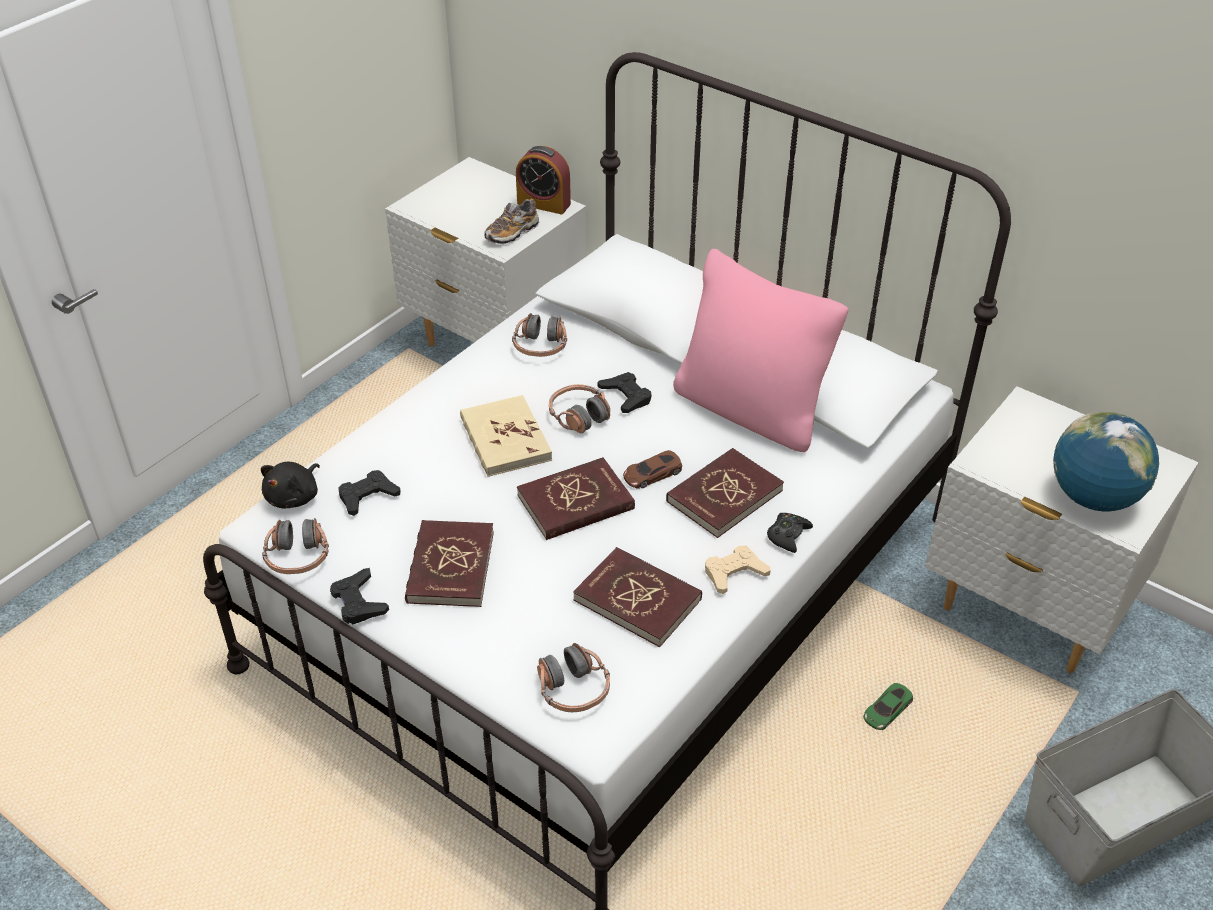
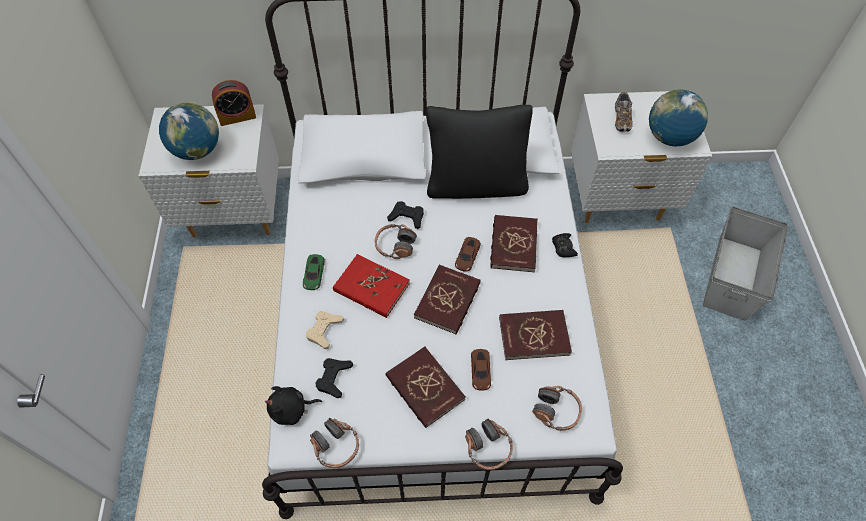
camera: 40 degrees left, 15 degrees up
(294, 497) = (291, 410): black plush toy -> black plush toy turned 90 degrees clockwise
(358, 602) = (401, 448): black game controller -> none
(467, 214) = (197, 150): none -> globe
(505, 439) = (371, 287): beige book -> red book
(512, 233) = (239, 148): shoe -> shoe (621, 118)
(531, 592) = (480, 371): none -> brown toy car
(540, 346) = (329, 214): headphones -> headphones (488, 448)
(734, 573) = (561, 287): beige game controller -> beige game controller (324, 330)
(751, 410) = (476, 184): pink pillow -> black pillow
(887, 710) = (608, 292): green toy car -> green toy car (314, 274)

